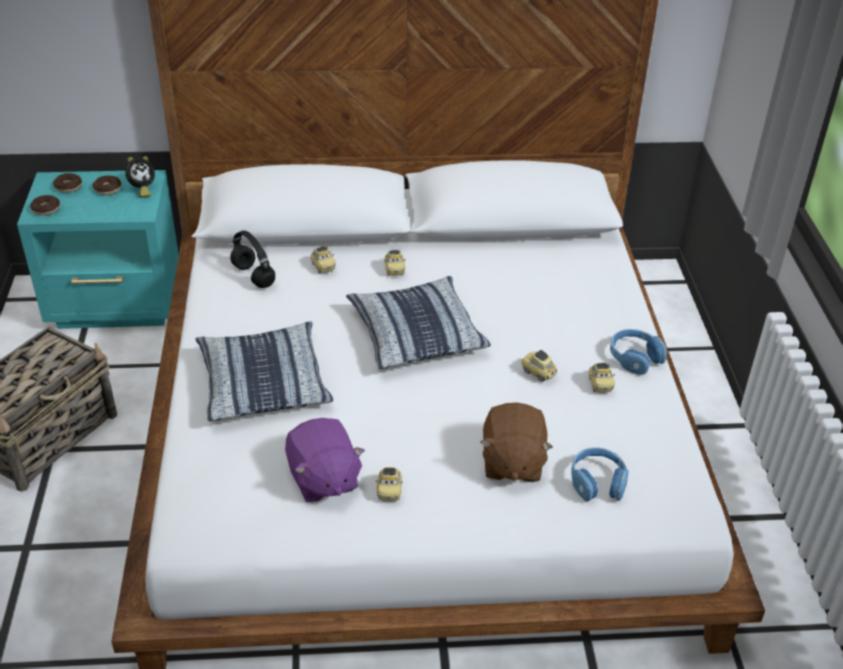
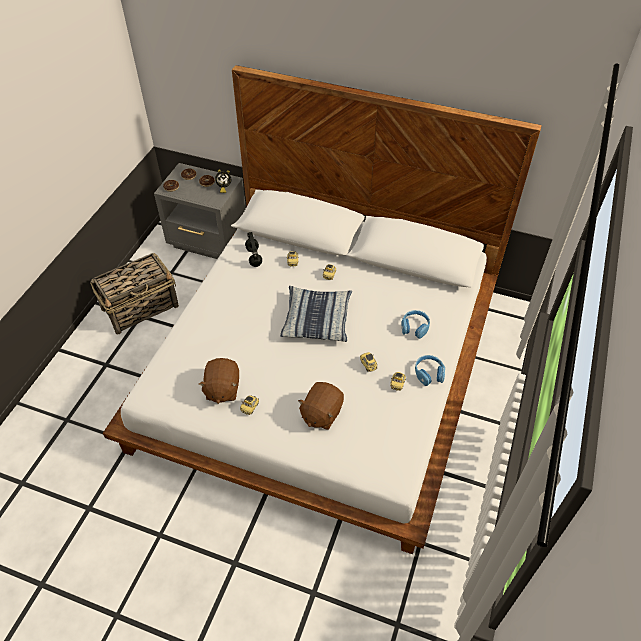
camera: 25 degrees right, 10 degrees up
(117, 304) = (208, 241): turquoise nightstand -> grey nightstand
(263, 382) = (224, 323): pillow -> none
(323, 479) = (222, 389): purple plush toy -> brown plush toy
(597, 482) = (358, 441): blue headphones -> blue headphones (414, 327)

